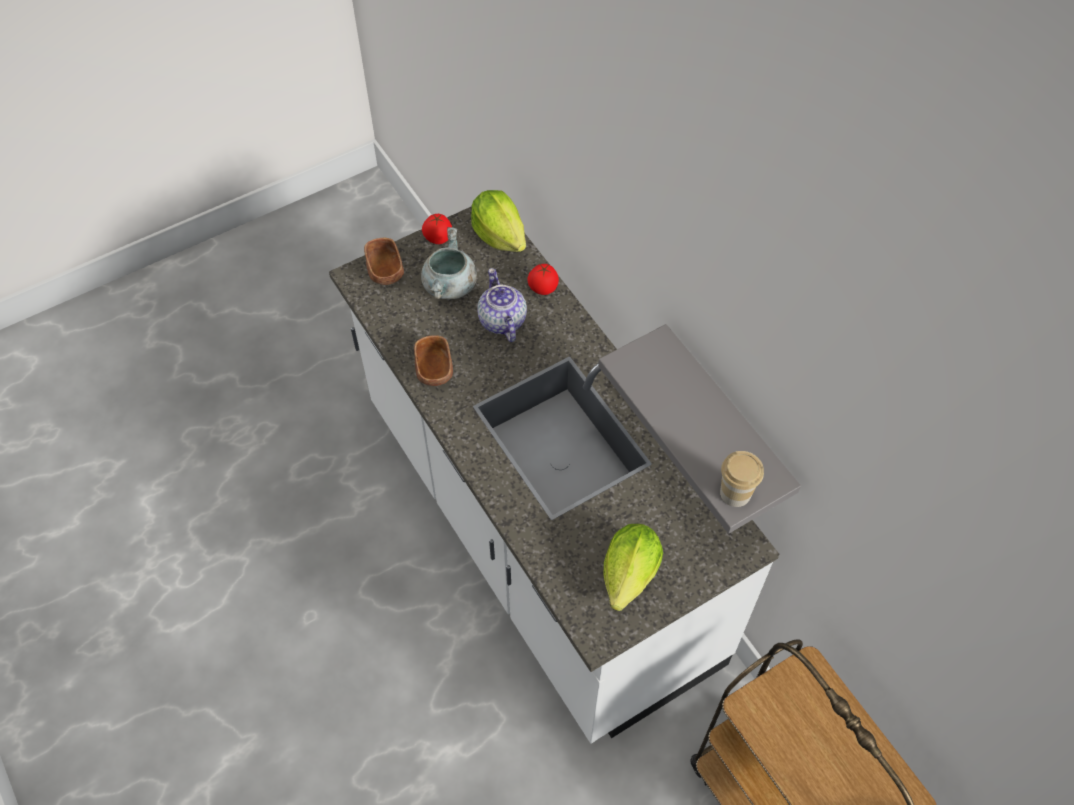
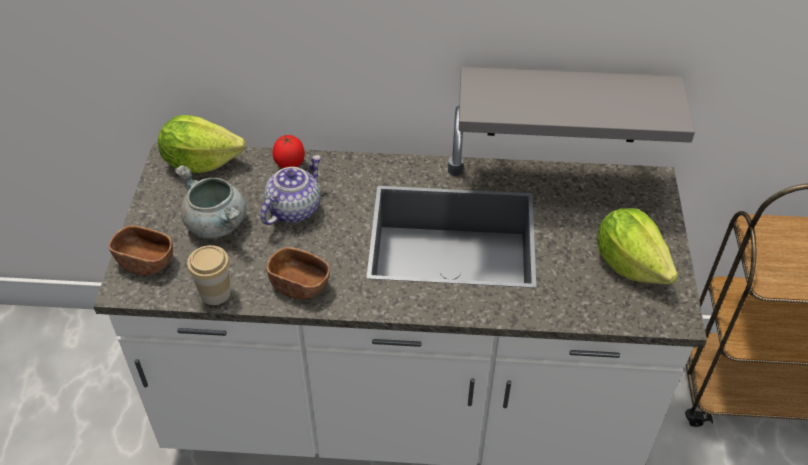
camera: 55 degrees left, 10 degrees down
(438, 238) = (154, 204): tomato -> none
(501, 320) = (293, 209): teapot -> teapot turned 105 degrees clockwise
(735, 493) = (664, 112): cup -> cup (215, 293)

